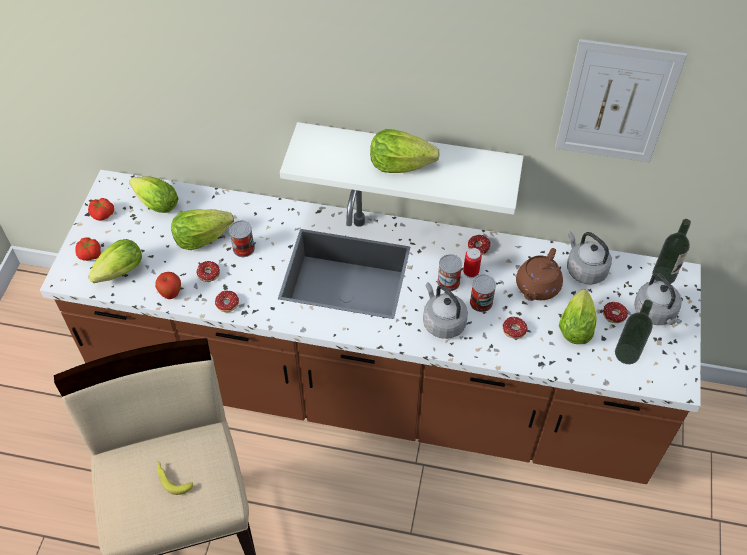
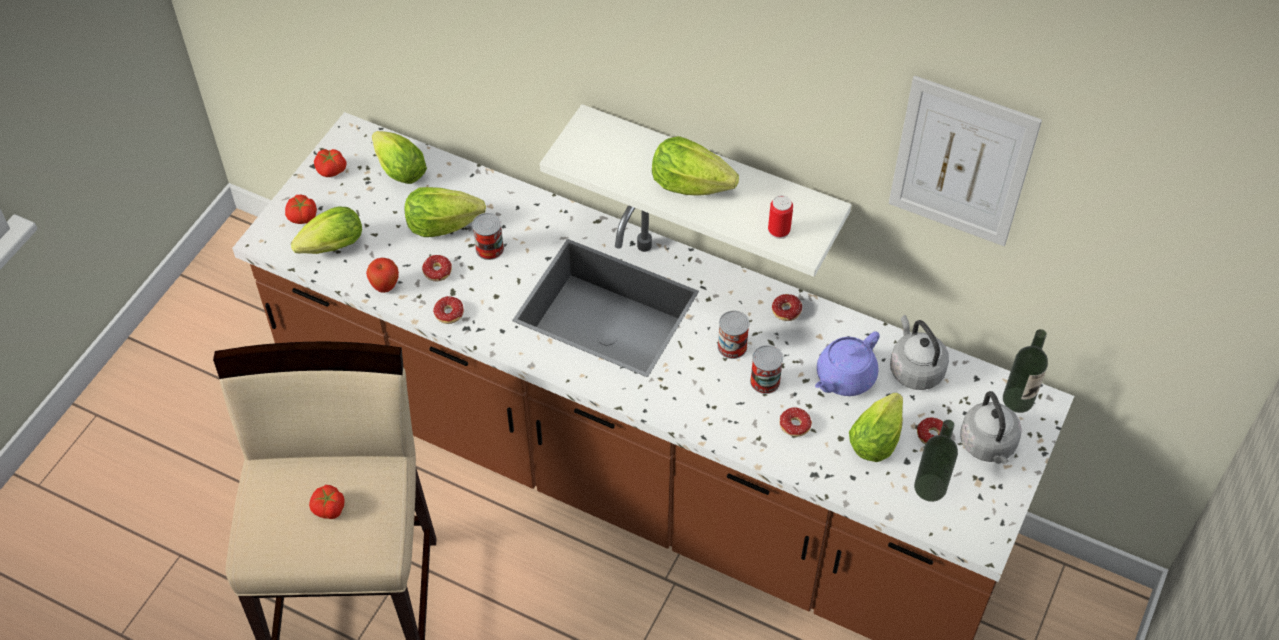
camera: 15 degrees right, 0 degrees up
(172, 478) = (328, 508): banana -> tomato
(442, 322) = (707, 395): grey kettle -> none
(471, 272) = (765, 340): can -> can (779, 230)
(537, 287) = (844, 377): brown teapot -> purple teapot

